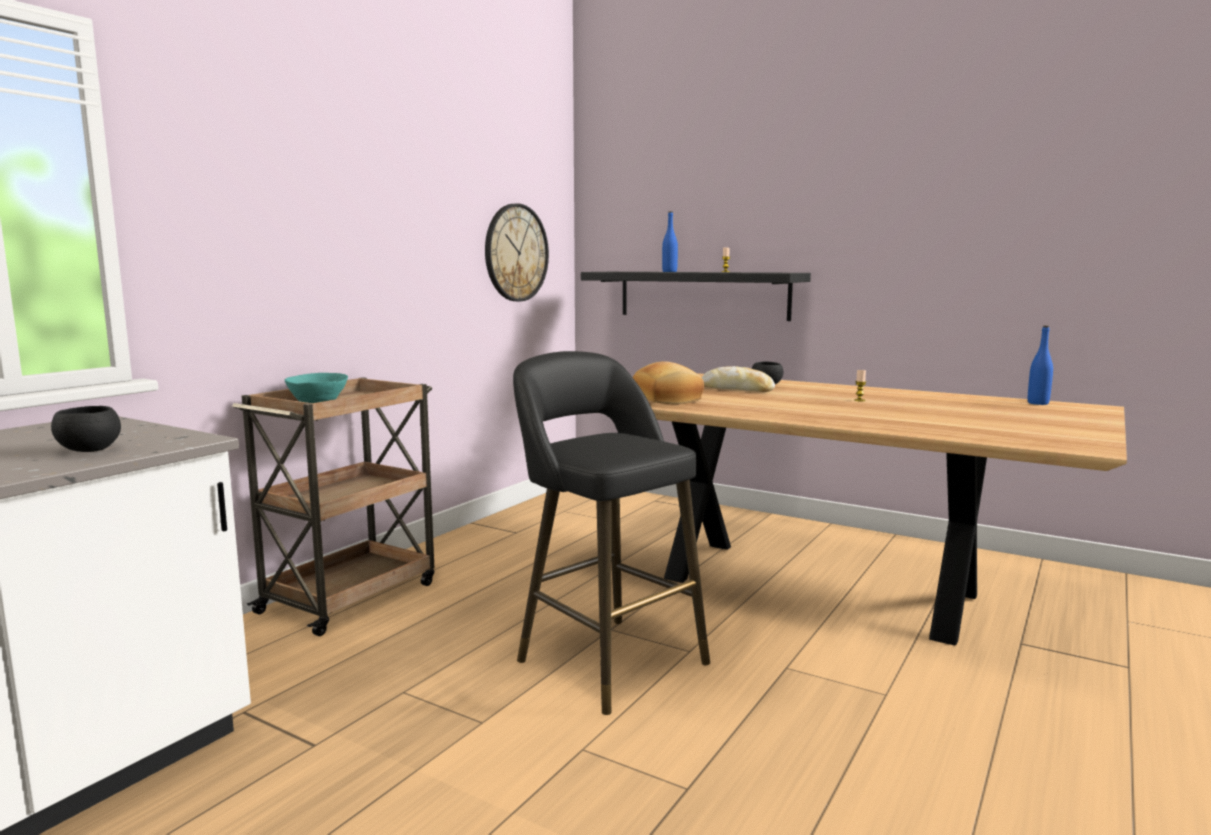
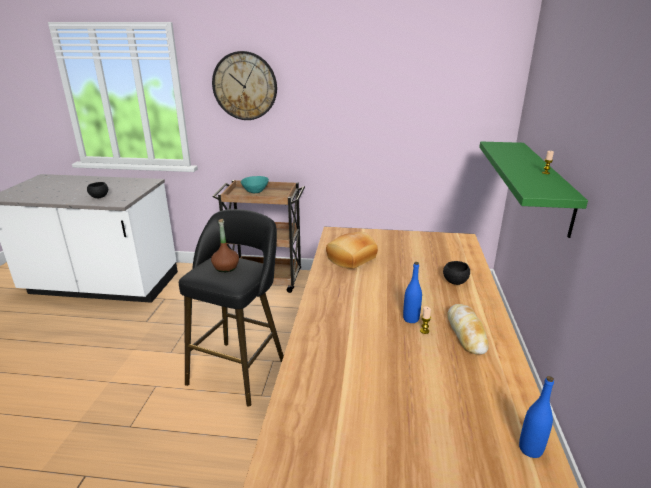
camera: 65 degrees right, 15 degrees up
(516, 253) = (441, 120): wall clock -> wall clock (245, 86)
(608, 441) = (226, 267): none -> brown bottle
(669, 272) = (506, 160): blue bottle -> blue bottle (411, 319)
(702, 295) = (545, 185): black shelf -> green shelf
(737, 389) = (420, 274): bread -> bread (466, 333)

